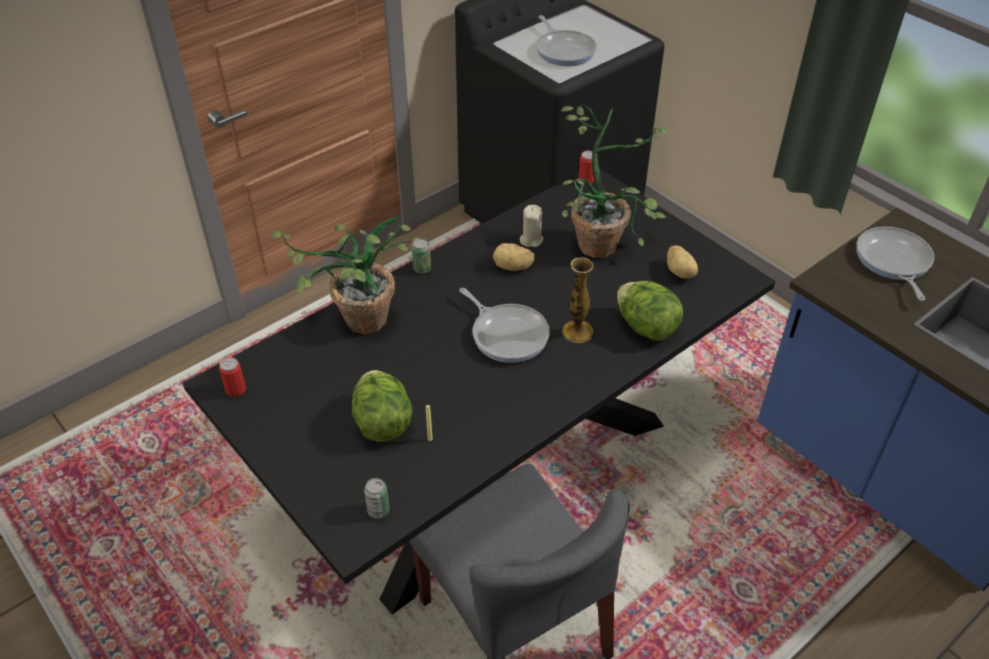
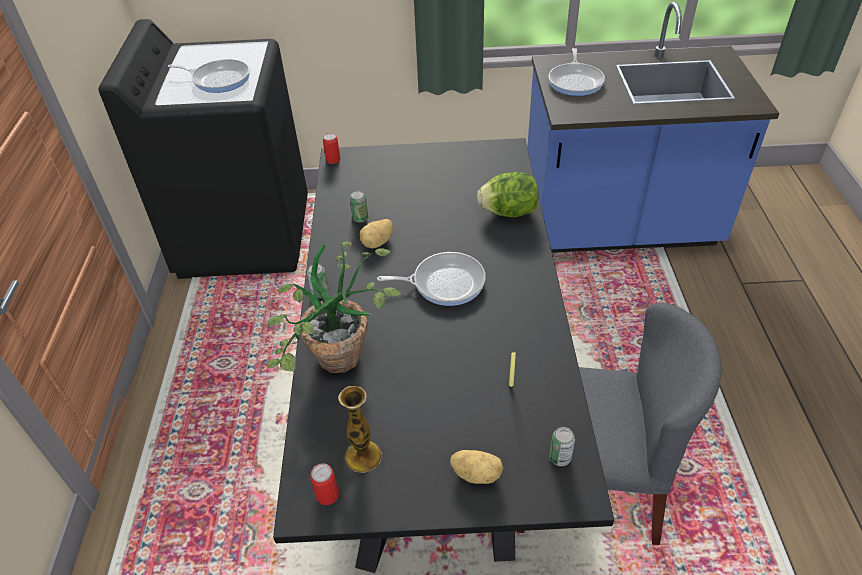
camera: 50 degrees left, 0 degrees up
(382, 423) = (467, 406): lettuce -> none
(531, 240) = (360, 218): beige candle -> can
(577, 331) = (479, 246): vase -> vase (363, 456)
(603, 240) = (403, 185): potted plant -> none
(680, 272) = (474, 169): potato -> potato (477, 473)
(893, 261) = (576, 81): frying pan -> frying pan turned 120 degrees counterclockwise

